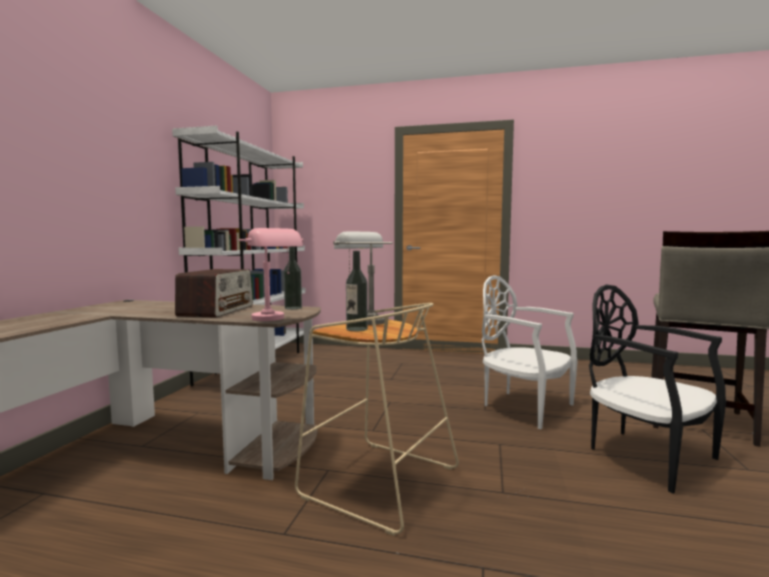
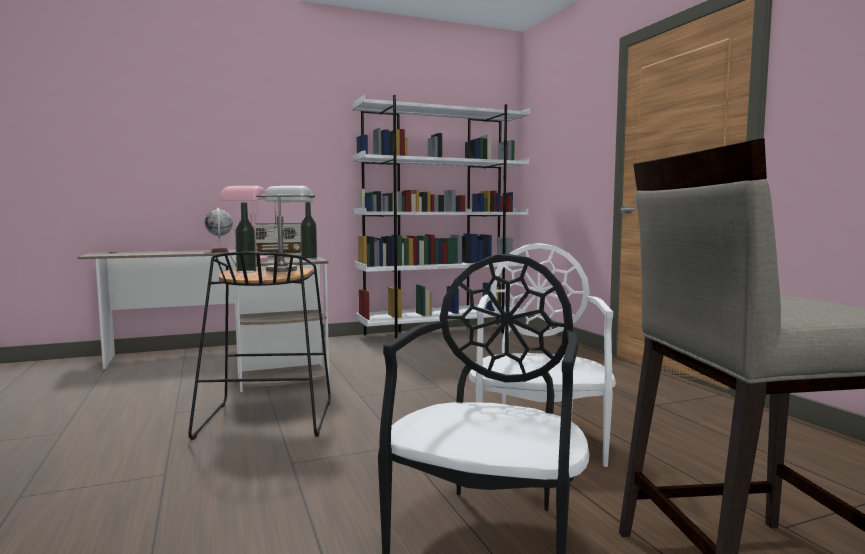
camera: 55 degrees right, 0 degrees up
(73, 316) = (220, 251): none -> globe
(377, 482) = (266, 418): beige stool -> black stool

